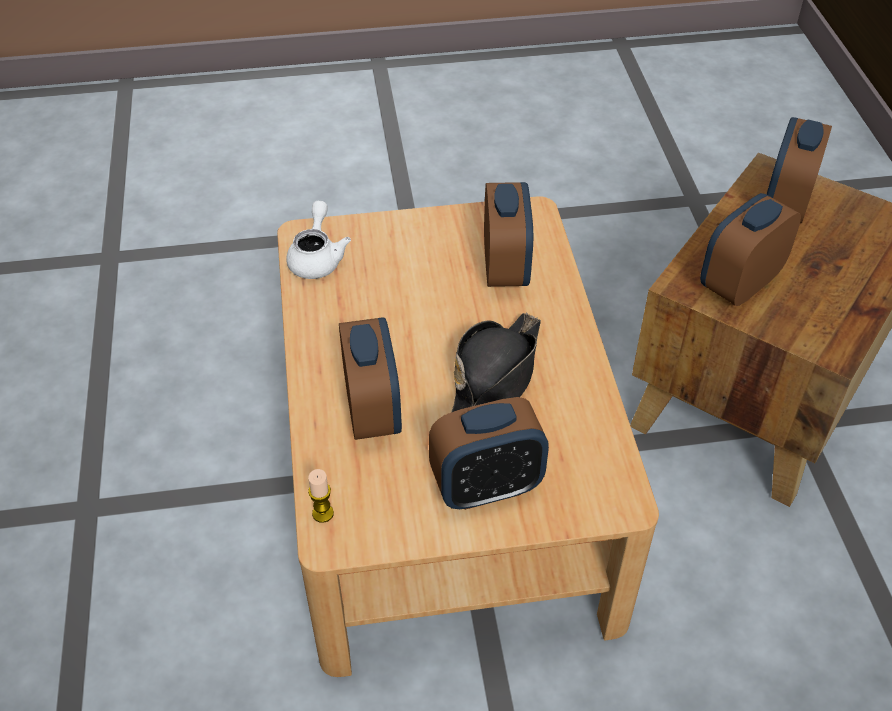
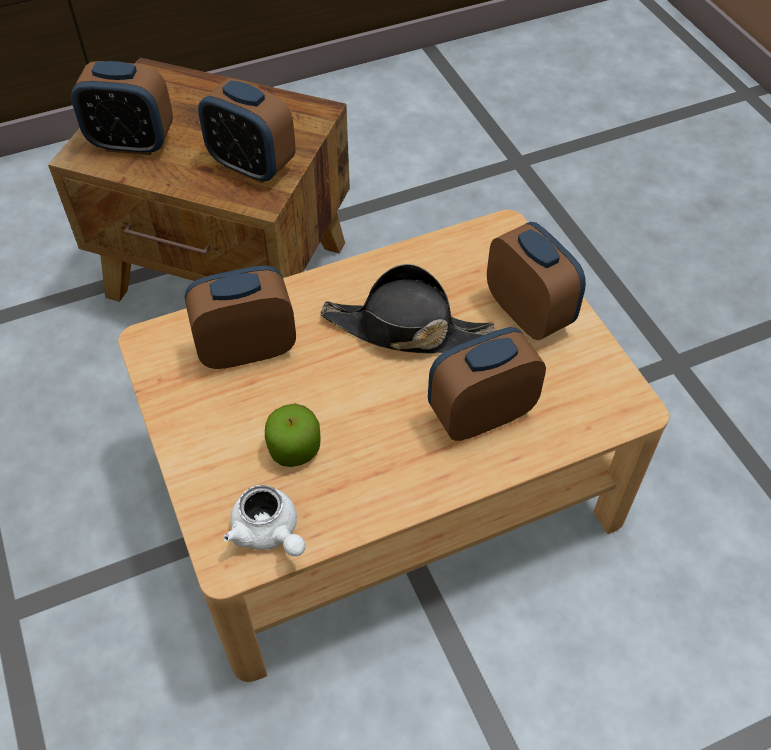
camera: 105 degrees left, 5 degrees up
(317, 258) = (269, 533): white teapot -> white teapot turned 120 degrees counterclockwise
(323, 513) = (611, 421): candle -> none
(387, 282) = (294, 449): none -> apple

